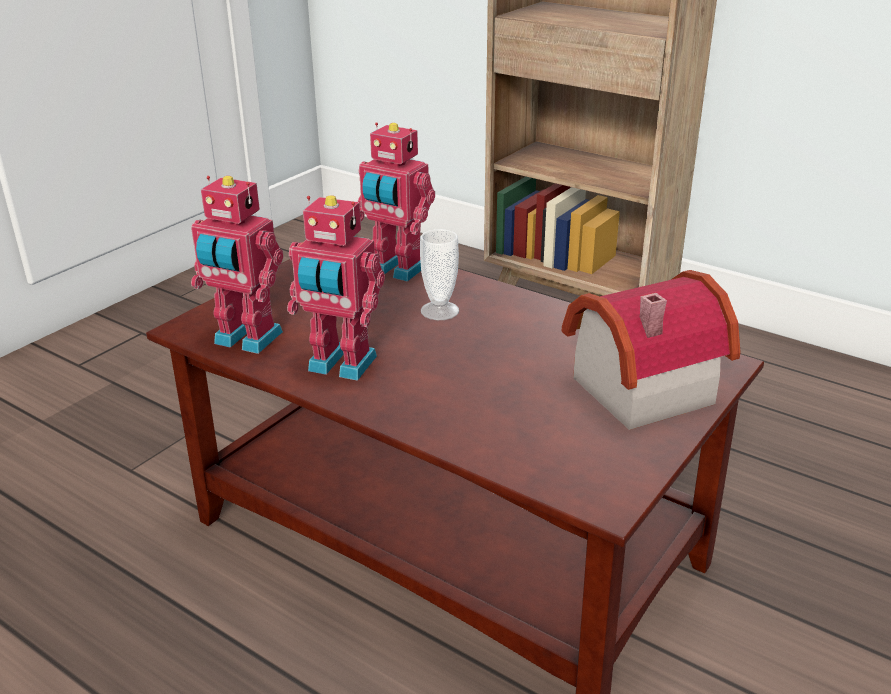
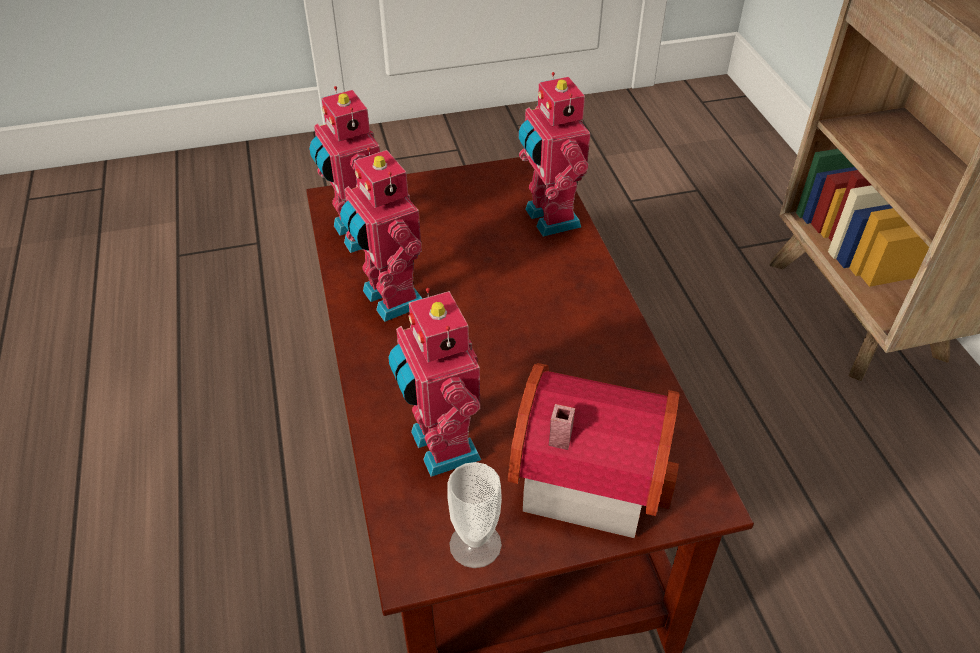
camera: 40 degrees right, 15 degrees up
(439, 311) = (529, 284): cup -> cup (475, 544)
(518, 427) = (440, 447): none -> toy robot

